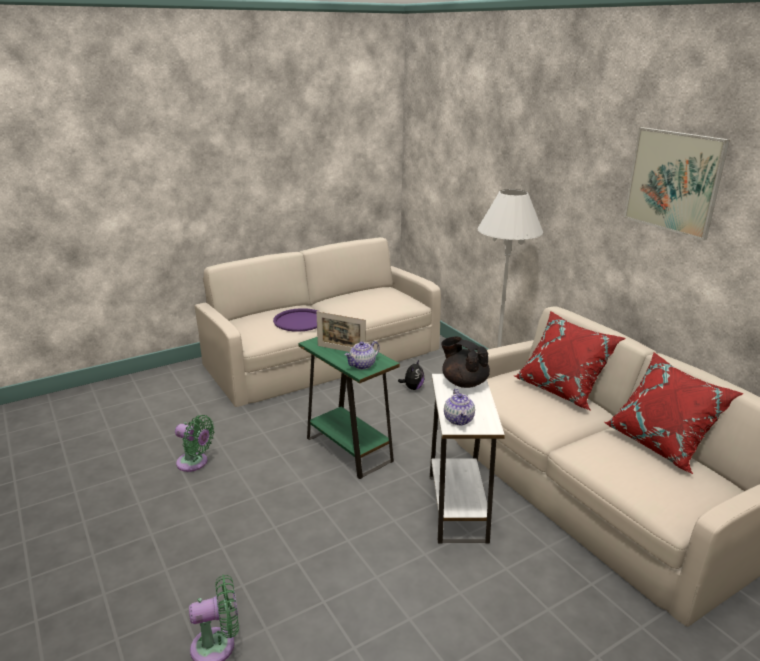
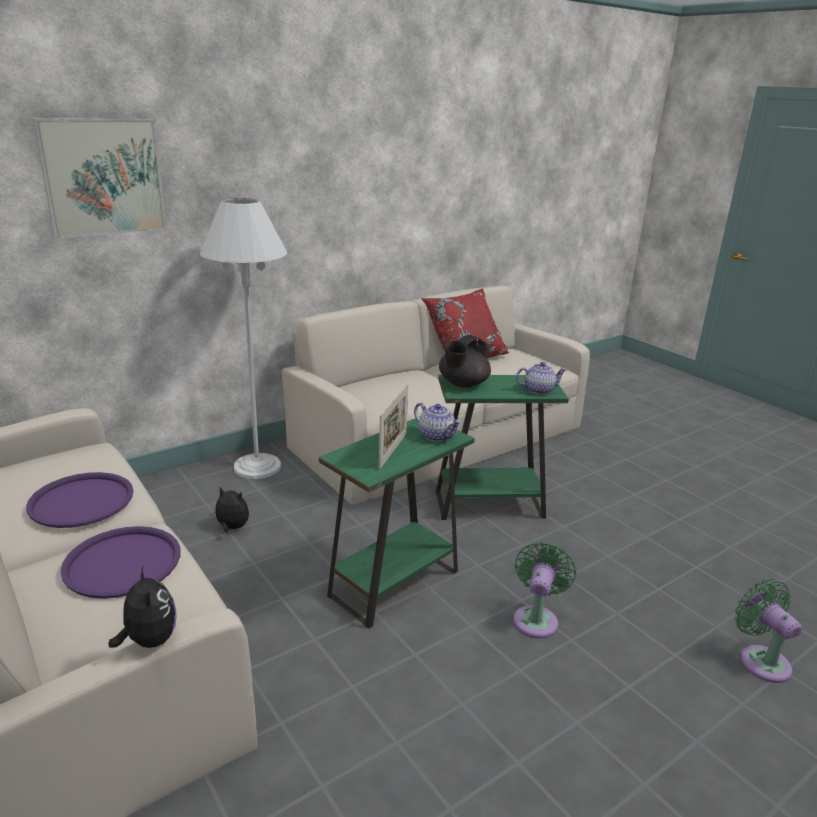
camera: 95 degrees left, 0 degrees up
(195, 463) = (455, 771): green fan -> green fan (536, 618)
(224, 319) = (149, 640): none -> plush toy
(355, 306) = (81, 501): none -> purple tray
(457, 508) = (489, 505): white side table -> green side table
(562, 389) = (379, 379): red pillow -> none
(674, 181) = (378, 146): picture -> picture (103, 177)

